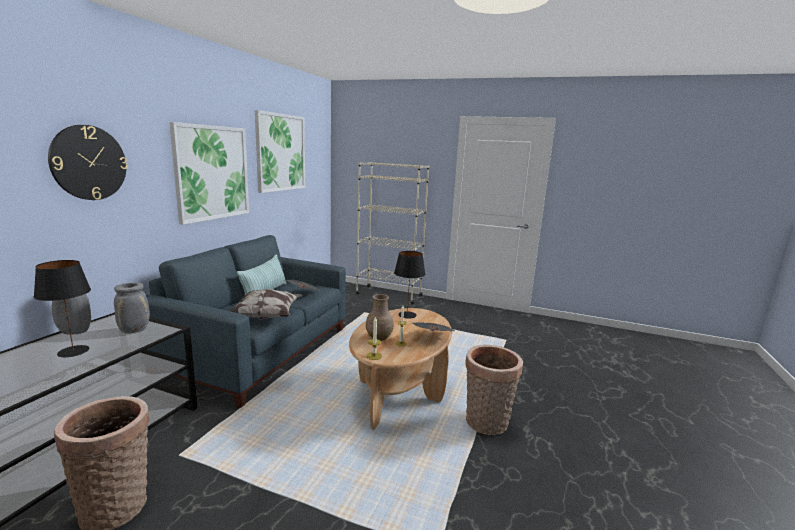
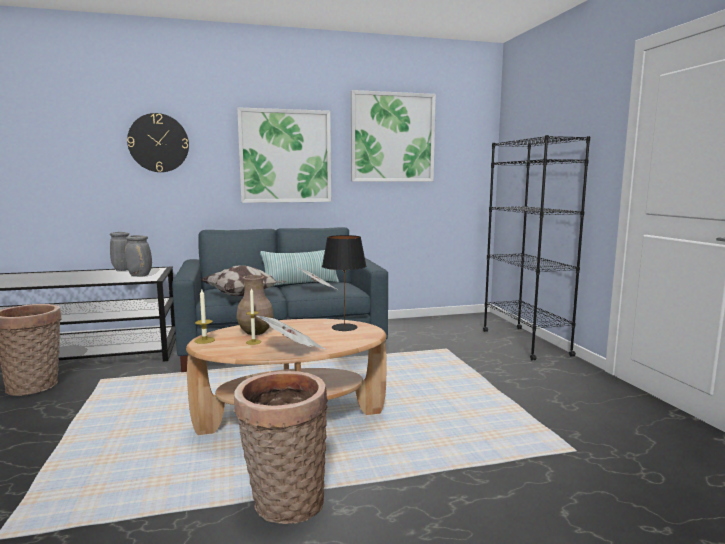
camera: 55 degrees right, 5 degrees down
(73, 351) = (92, 277): black table lamp -> none
(389, 294) = (525, 342): beige bookcase -> black bookcase

